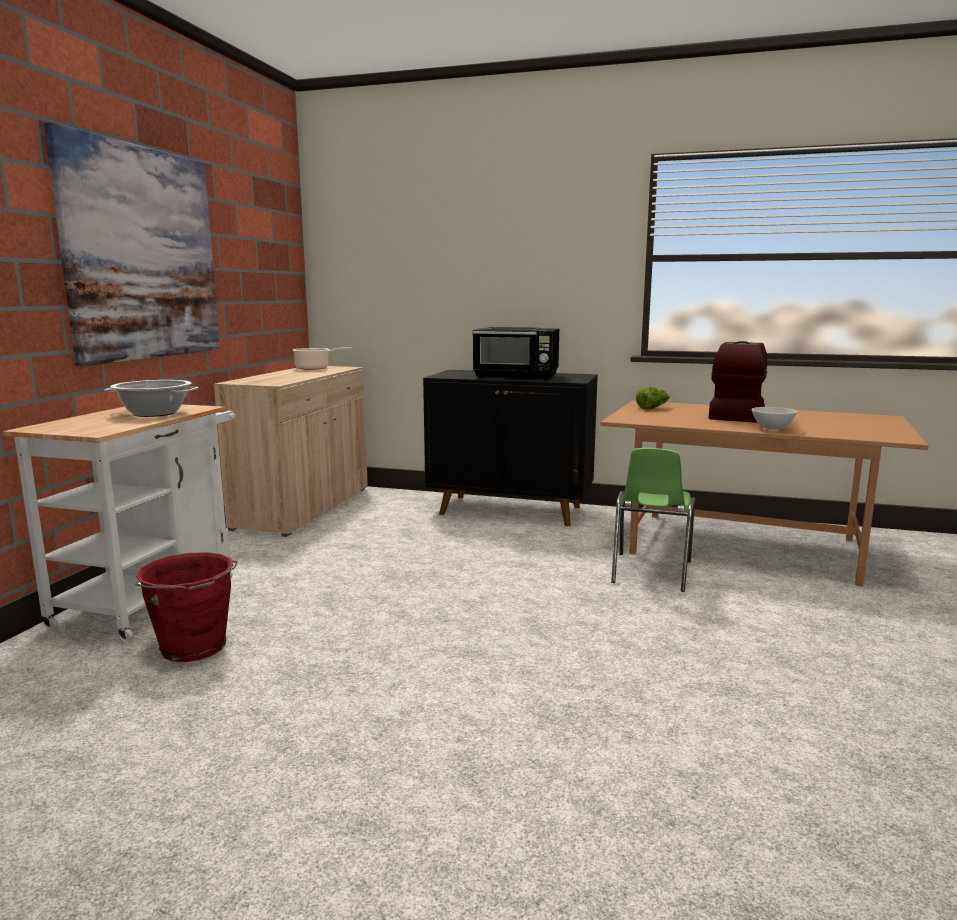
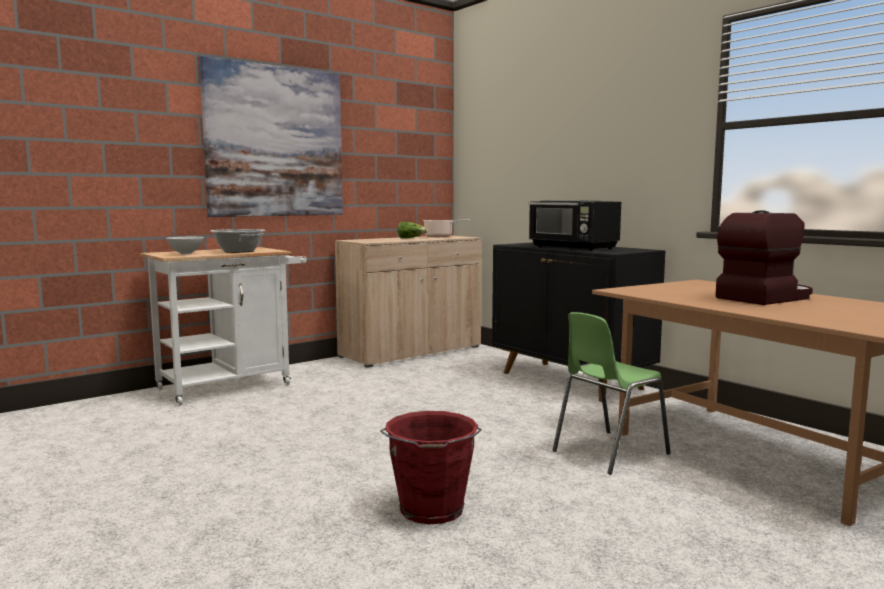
camera: 35 degrees right, 5 degrees down
(194, 648) = (202, 417): red bucket -> red bucket (431, 511)
(652, 408) = (689, 285): lettuce -> lettuce (410, 238)
(772, 429) = (754, 311): white bowl -> white bowl (186, 254)

